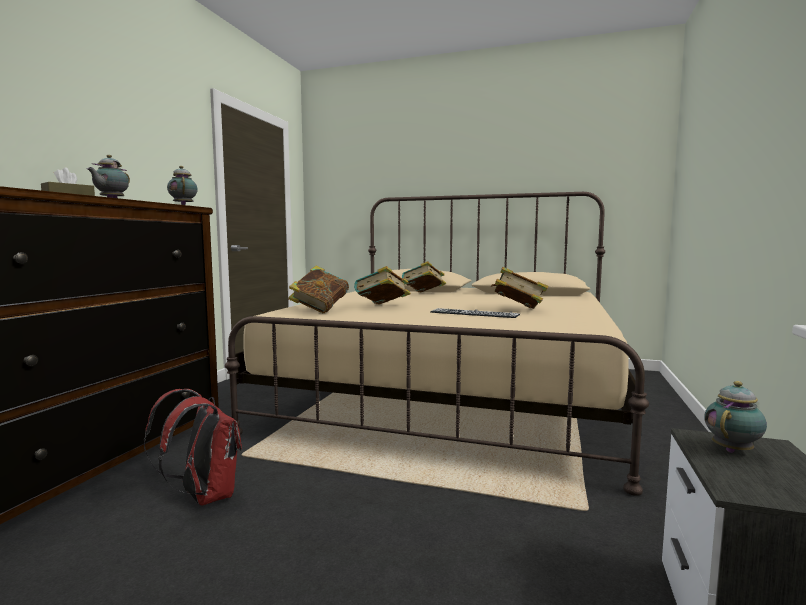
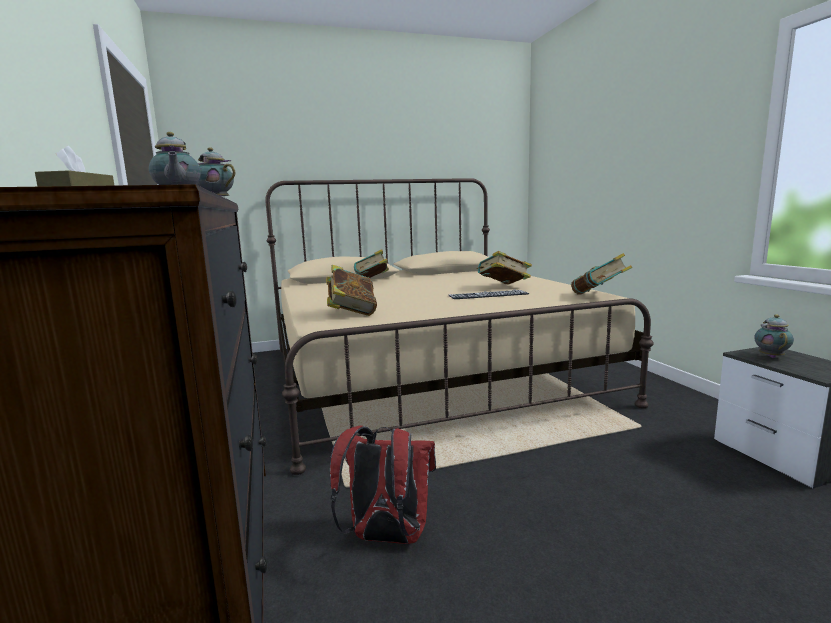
camera: 35 degrees left, 5 degrees up
(382, 307) = (393, 300): book -> book (599, 296)

